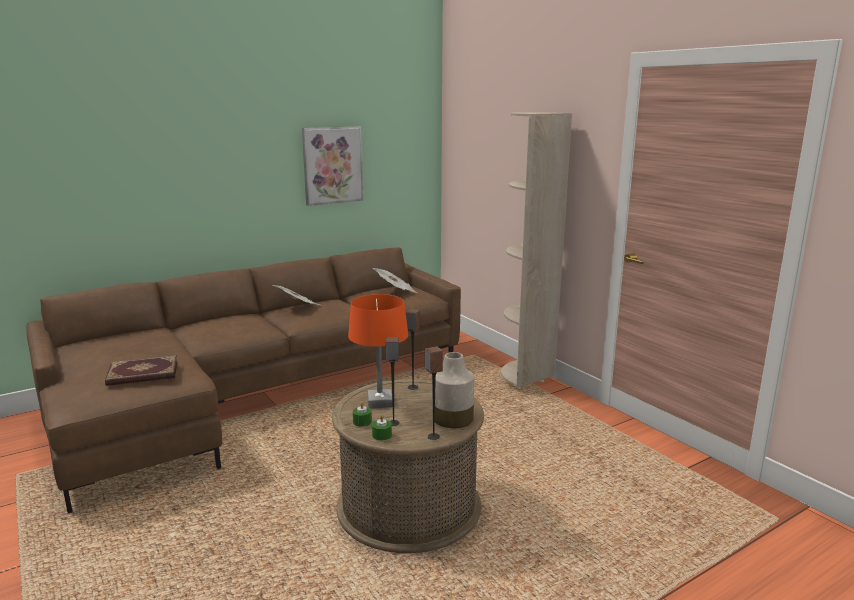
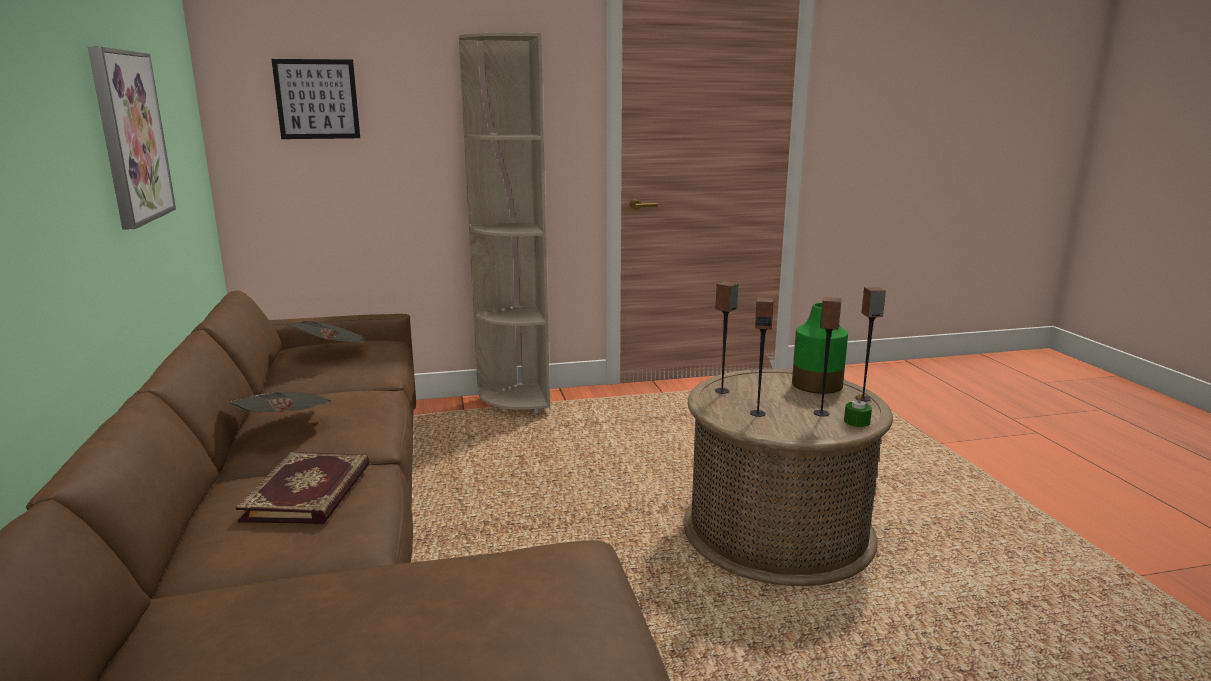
camera: 70 degrees left, 0 degrees up
(143, 374) = (523, 608): book -> book (310, 492)
(362, 422) = (816, 428): green candle -> none
(380, 402) = (757, 413): orange table lamp -> speaker
(453, 418) = (817, 384): beige vase -> green vase
(478, 148) = (317, 99): none -> picture

